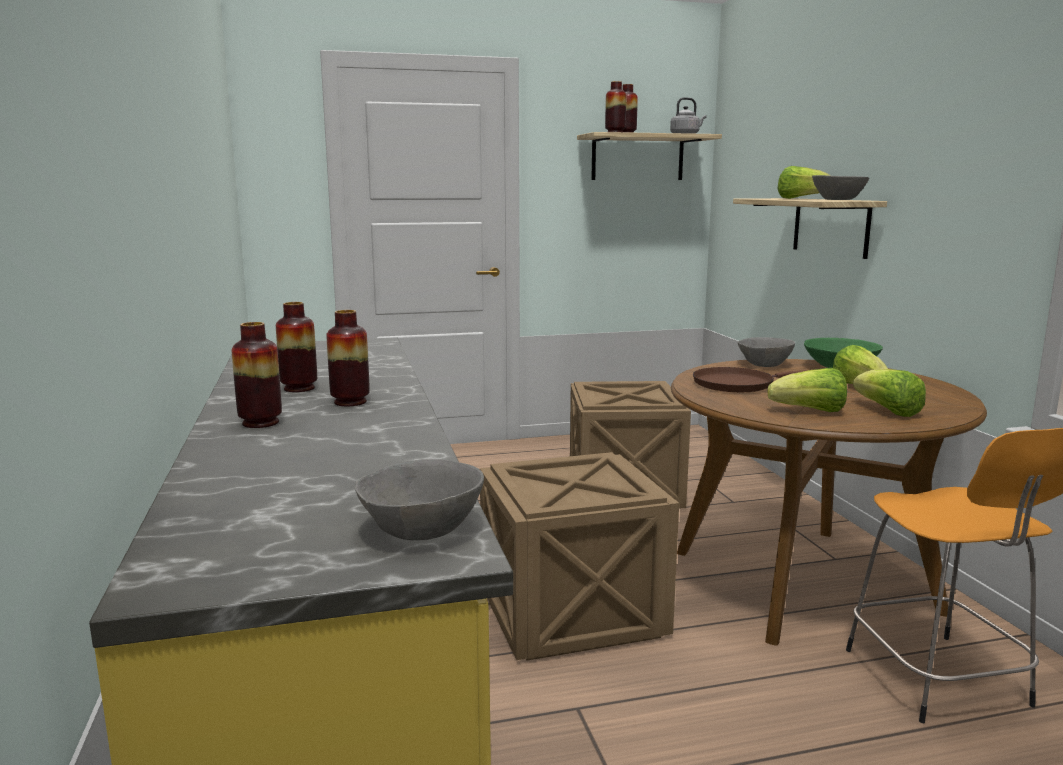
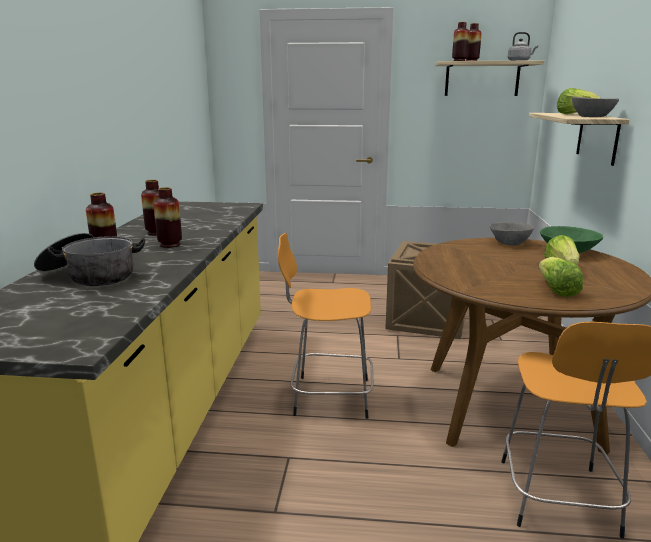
camera: 20 degrees right, 5 degrees up
(292, 456) = (90, 276): none -> cooking pot
(422, 529) = (86, 331): grey bowl -> none
(569, 613) = (328, 396): crate -> orange stool
(737, 384) = (467, 256): brown frying pan -> none
(810, 411) = (492, 283): lettuce -> none

